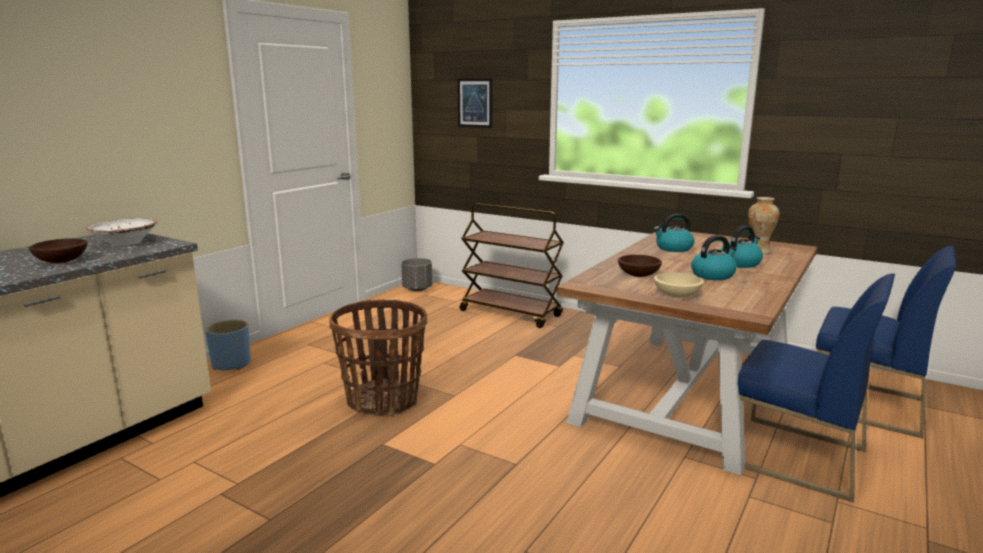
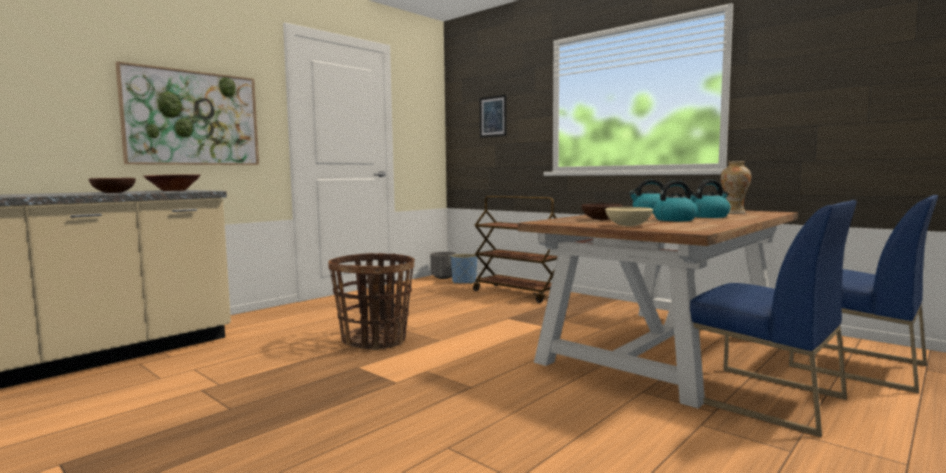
camera: 10 degrees right, 10 degrees down
(124, 137) = (192, 118): none -> picture
(126, 243) = (173, 190): white bowl -> brown bowl
(232, 364) = (264, 315): blue planter -> blue planter (464, 282)

